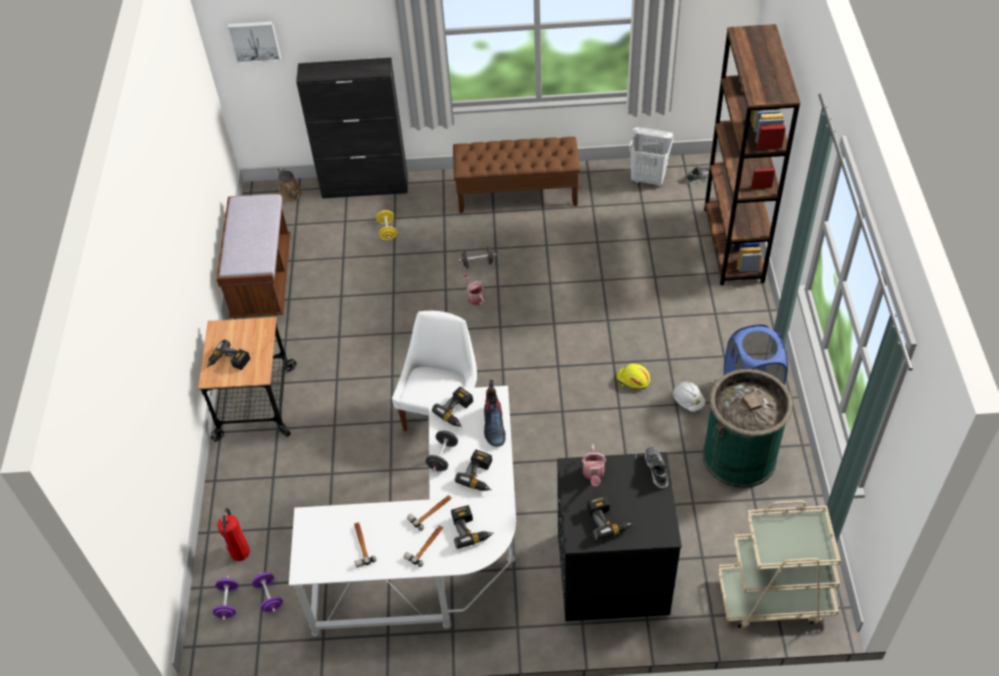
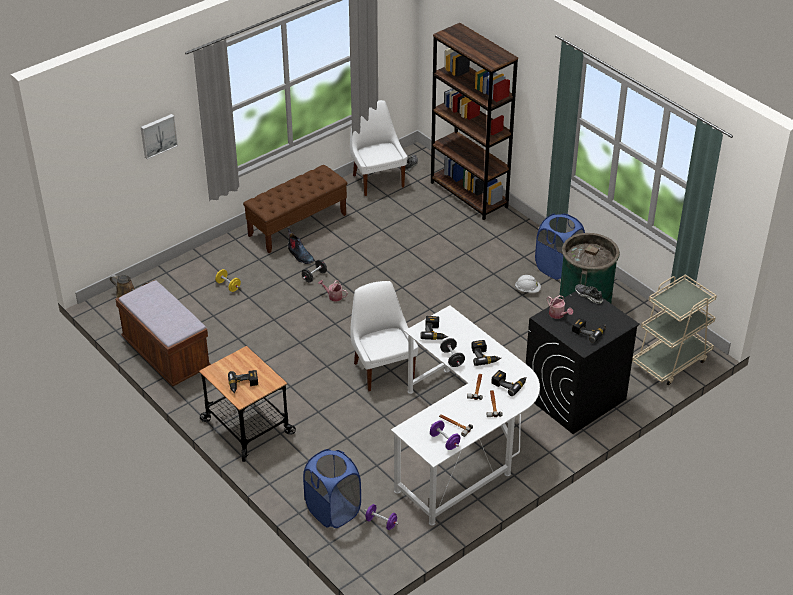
camera: 40 degrees left, 10 degrees down
(228, 603) = (357, 541): purple dumbbell -> purple dumbbell (444, 441)
(240, 551) = (333, 511): fire extinguisher -> blue laundry basket
(254, 41) = (93, 165): picture -> picture (158, 135)
(365, 186) = (180, 266): black cabinet -> none
(494, 424) = (464, 328): boot -> boot (300, 255)
(632, 380) = (483, 294): yellow hard hat -> none
(648, 179) = (377, 180): white laundry basket -> white chair

